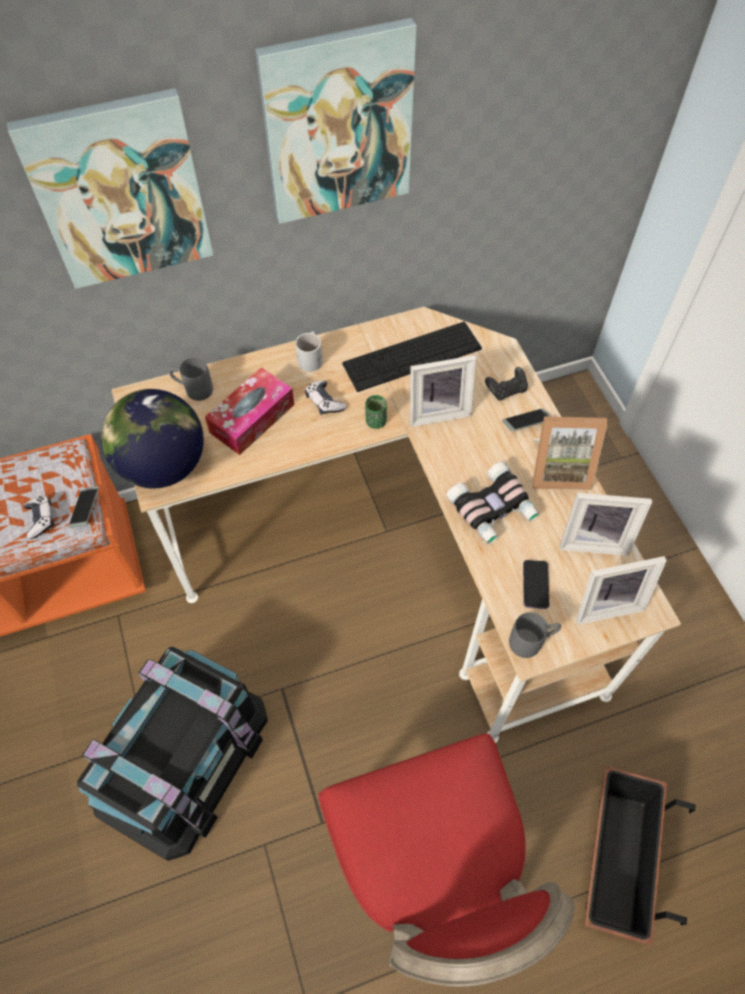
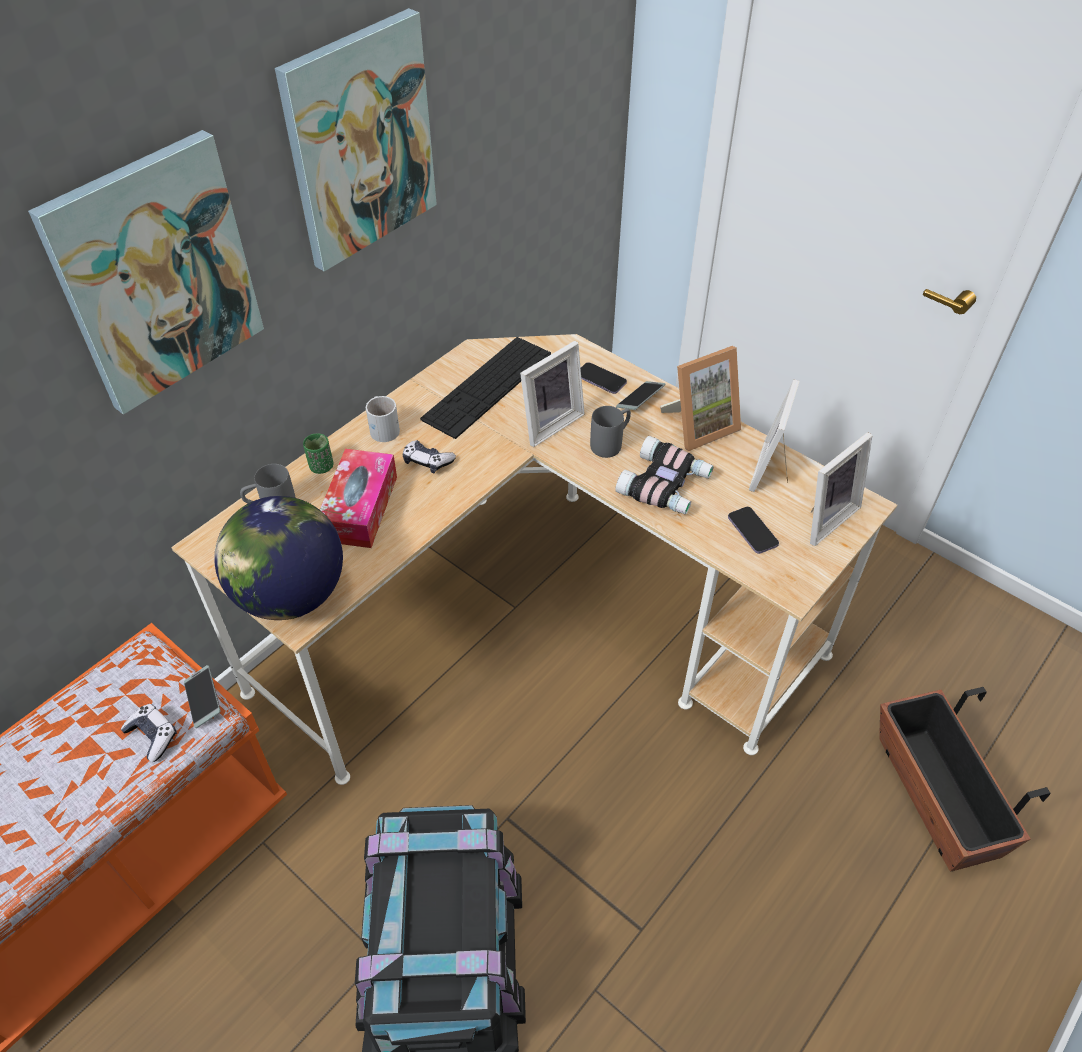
camera: 30 degrees left, 10 degrees down
(376, 421) = (494, 457): green cup -> green cup (321, 467)
(428, 869) = (777, 910): red chair -> none
(506, 390) = (601, 379): black game controller -> phone
(532, 641) = (786, 580): grey mug -> grey mug (611, 443)
(593, 539) = (773, 470): picture frame -> picture frame turned 135 degrees clockwise

